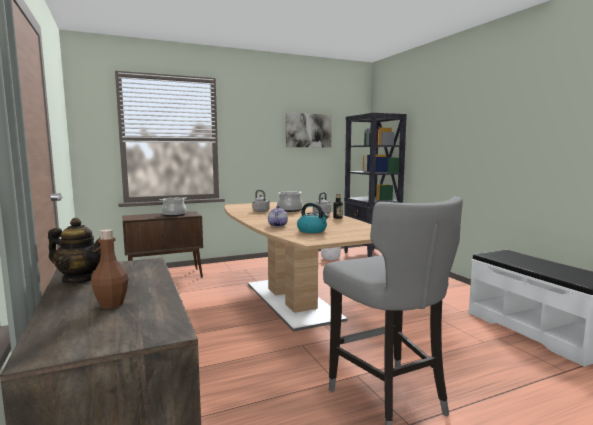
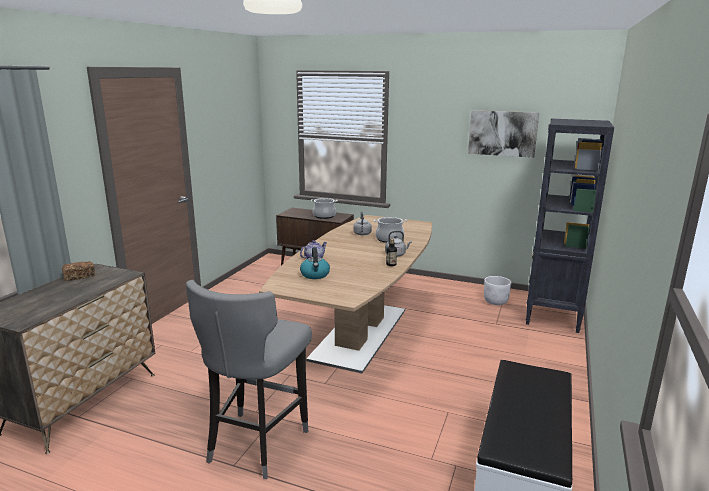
camera: 45 degrees right, 10 degrees up
(80, 280) = (79, 276): teapot -> bread
(111, 304) = (48, 299): brown bottle -> none

